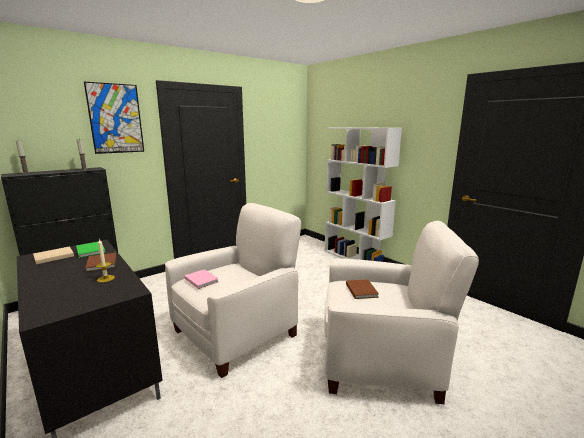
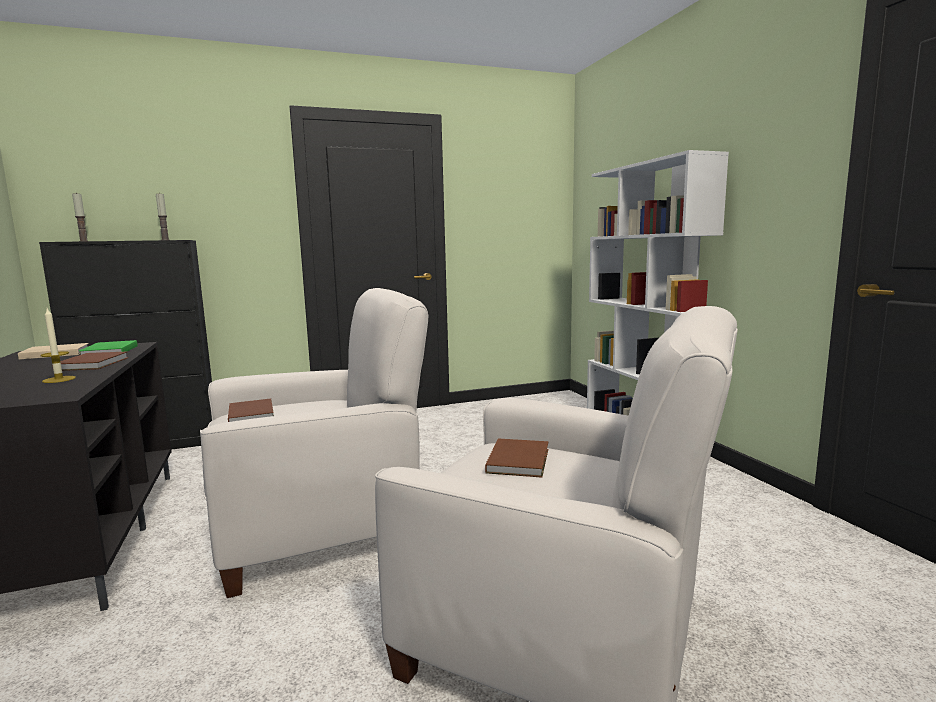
camera: 20 degrees right, 5 degrees down
(115, 118) = (223, 166): picture -> none
(201, 279) = (252, 413): pink book -> brown book

